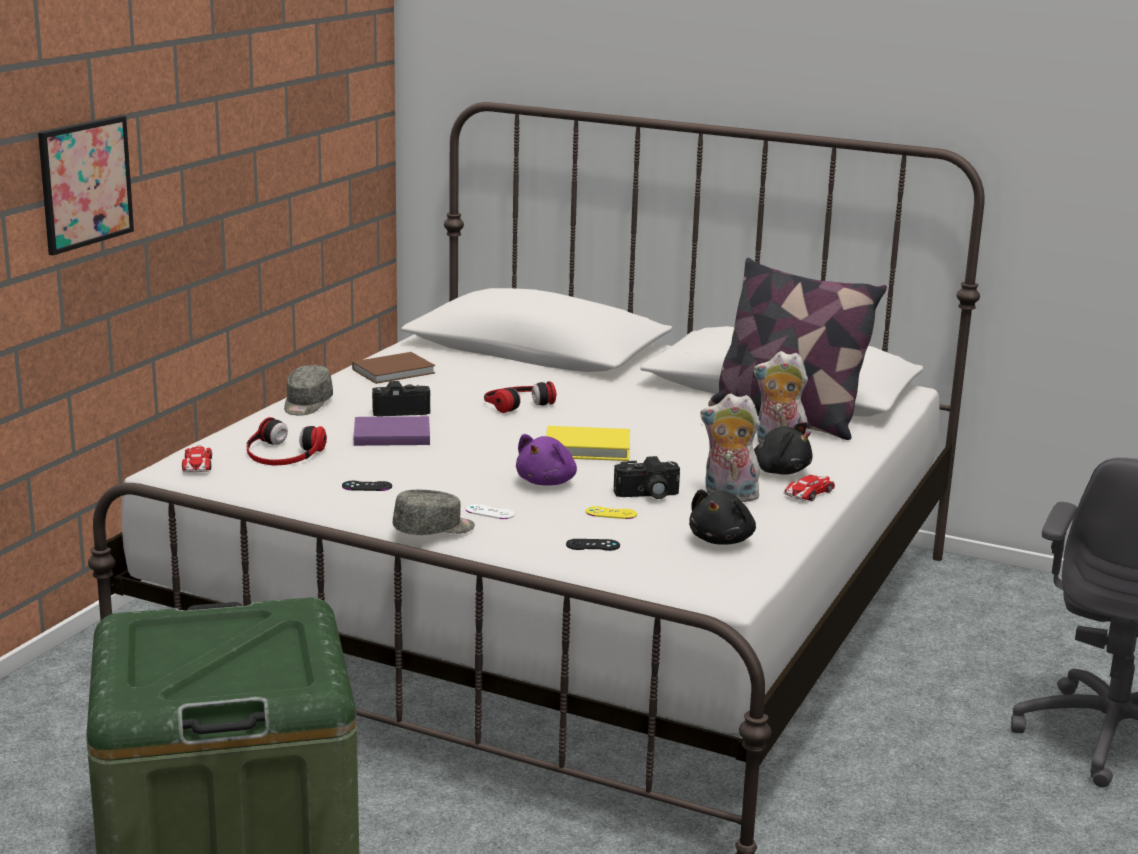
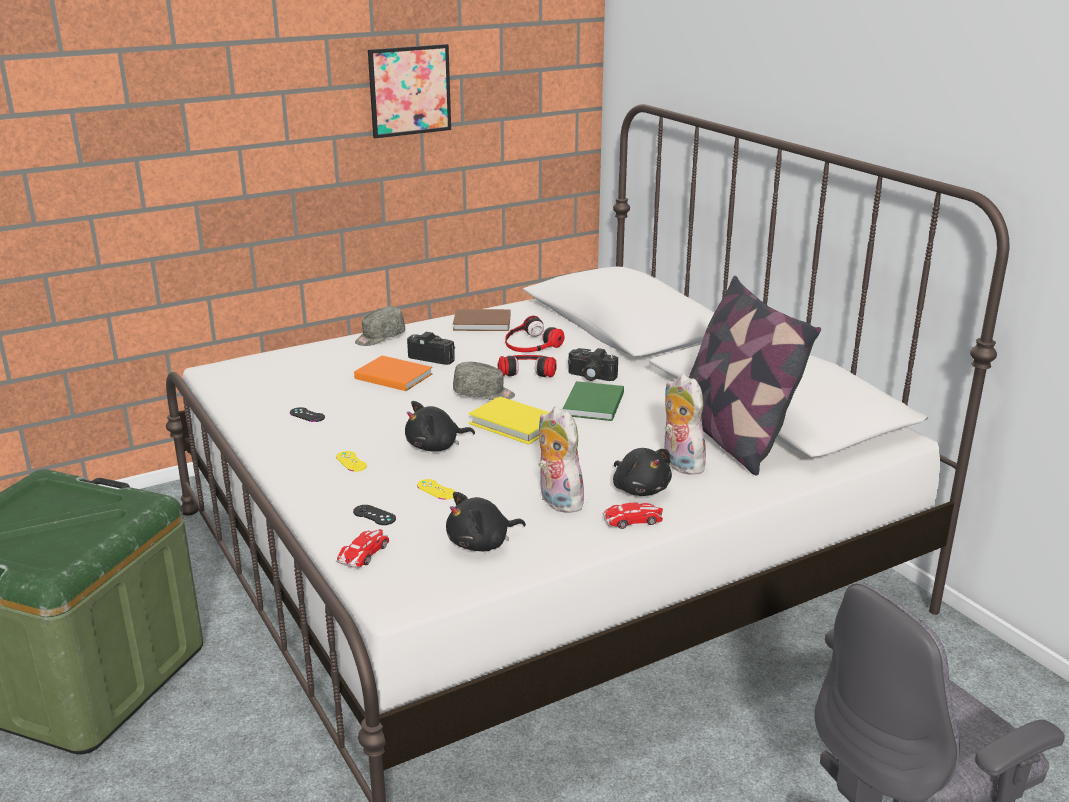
camera: 35 degrees right, 5 degrees up
(85, 183) = (221, 142): picture -> picture (410, 90)
(197, 464) = (236, 369): toy car -> toy car (364, 553)
(283, 453) = (300, 373): headphones -> headphones (531, 343)
(389, 435) = (392, 375): purple book -> orange book
(434, 529) = (285, 465): grey cap -> grey cap (484, 394)
(490, 512) = (351, 461): white game controller -> yellow game controller
(547, 482) = (436, 446): purple plush toy -> black plush toy
(628, 418) = (592, 405): none -> green book
(647, 495) = (491, 481): camera -> camera (590, 377)

